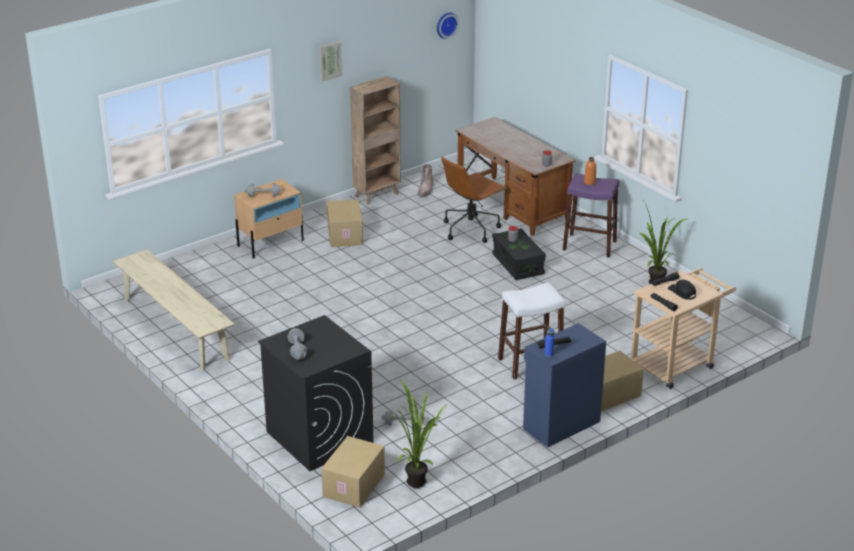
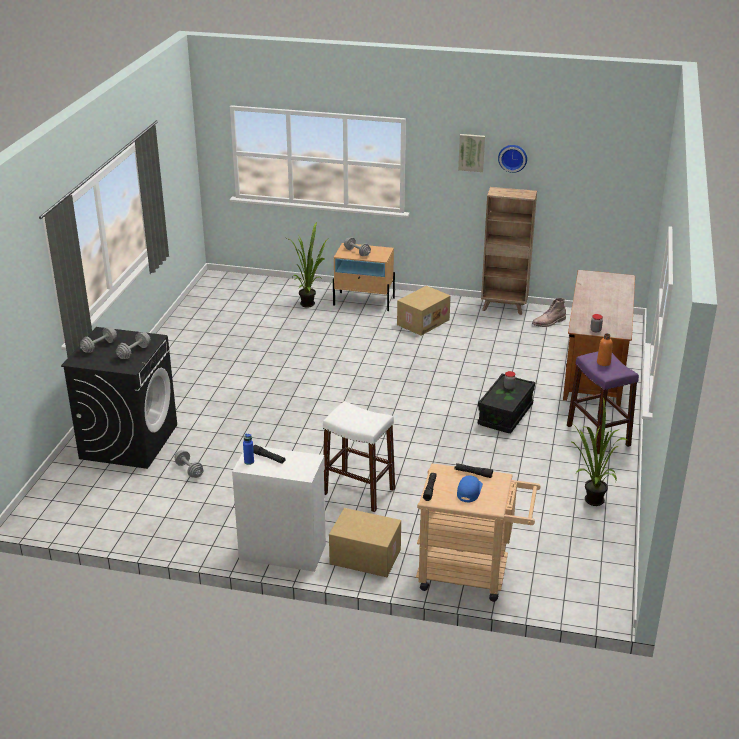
camera: 50 degrees right, 0 degrees up
(175, 329) = (199, 322): beige bench -> none
(332, 338) = (134, 352): none -> grey dumbbell
(354, 486) = (79, 487): cardboard box -> none
(416, 479) = (118, 512): potted plant -> potted plant (310, 303)
(446, 24) = (624, 161): wall clock -> wall clock (512, 157)
(471, 229) = (524, 368): brown office chair -> none
(560, 425) = (282, 551): blue cabinet -> white cabinet
(682, 292) = (469, 491): black cap -> blue cap

